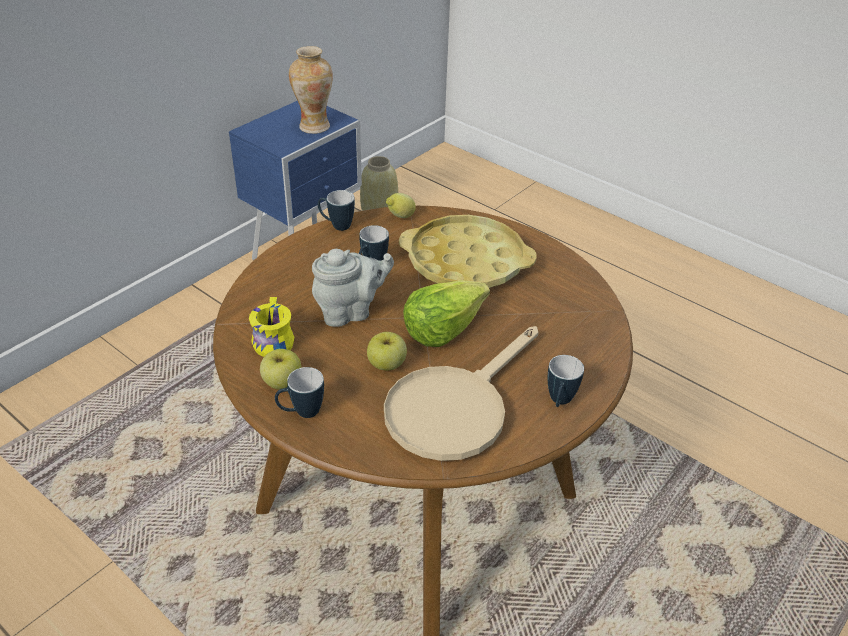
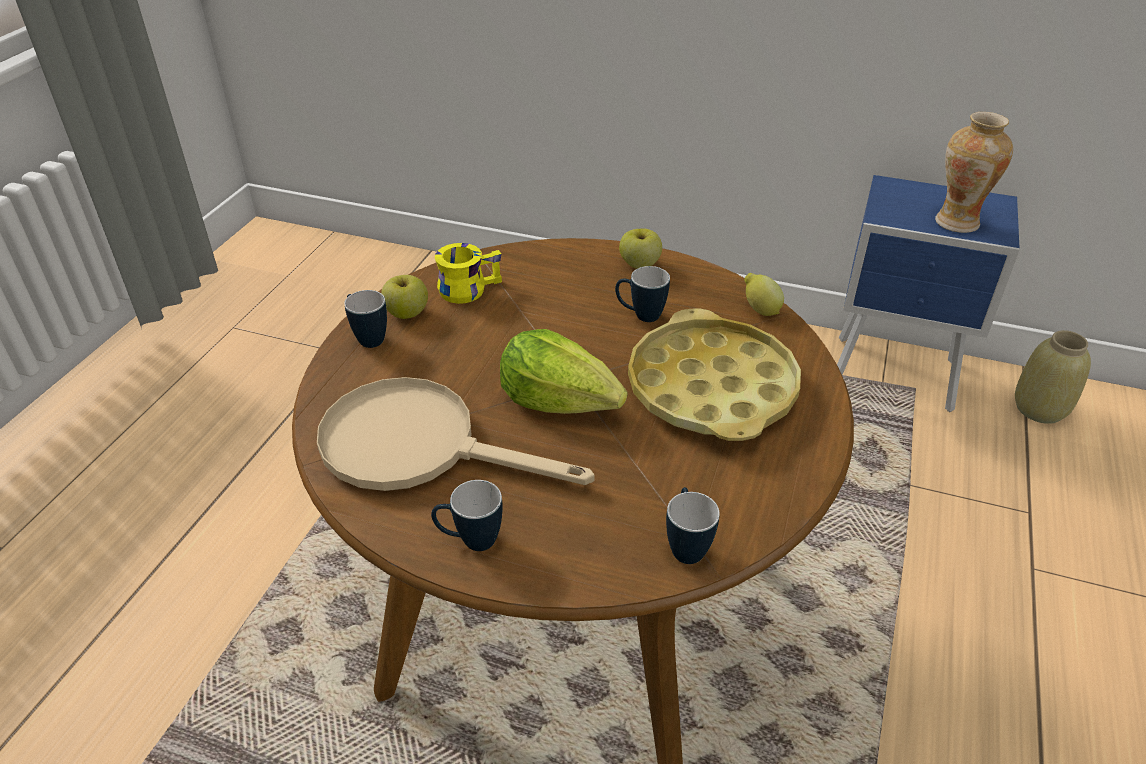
camera: 70 degrees right, 0 degrees up
(336, 225) = (698, 270): mug -> mug (685, 545)
(350, 312) = (545, 324): grey teapot -> none
(387, 365) = (469, 374): apple -> apple (639, 265)

